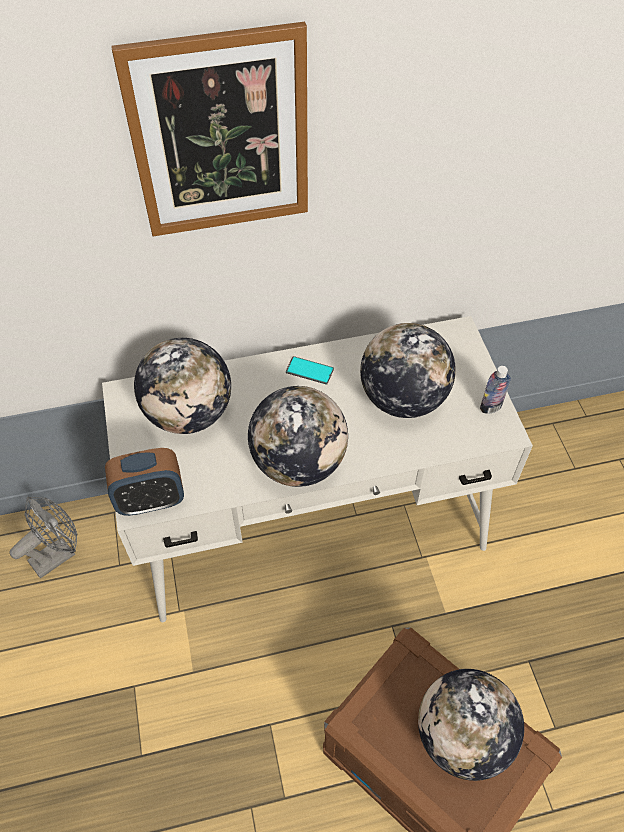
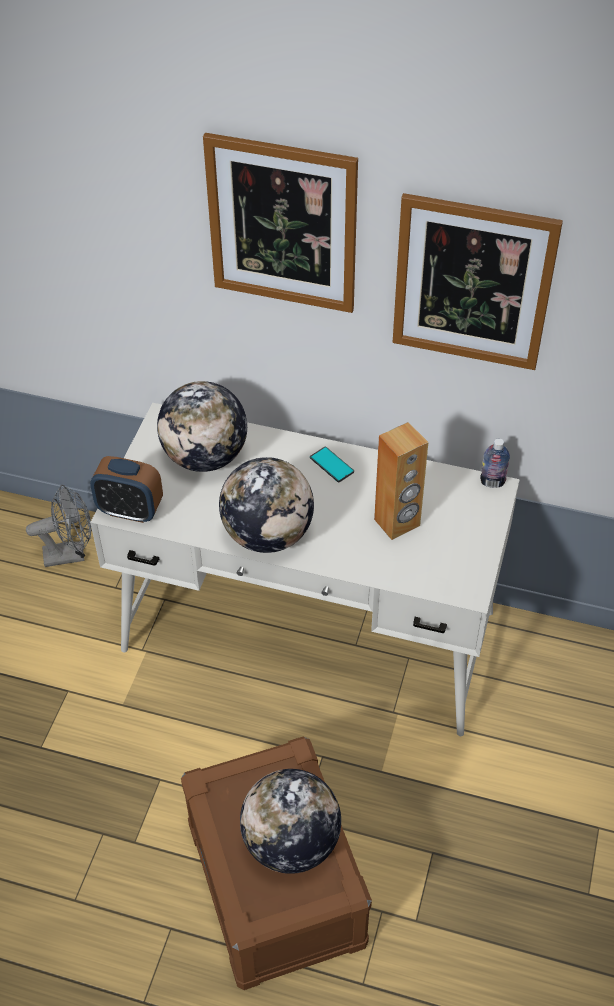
camera: 30 degrees right, 5 degrees down
(402, 398) = (397, 523): globe -> brown speaker
(431, 135) = (472, 283): none -> picture
(490, 407) = (473, 565): bottle -> bottle (492, 482)

